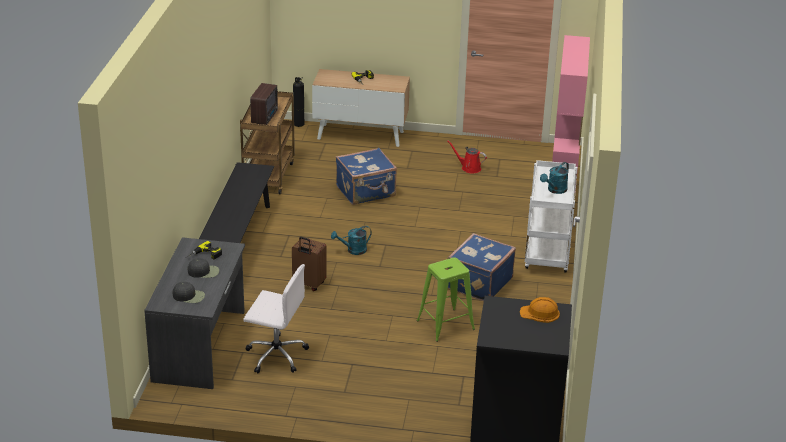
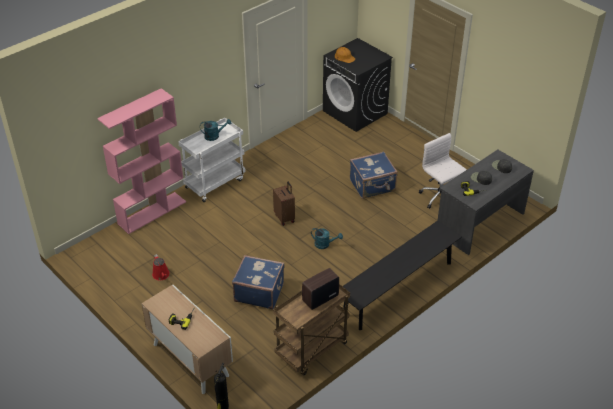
camera: 140 degrees left, 10 degrees up
(308, 284) = (379, 233): brown suitcase -> brown suitcase (285, 218)
(446, 325) = (329, 170): green stool -> none
(478, 283) = (280, 185): blue suitcase -> blue suitcase (373, 186)

